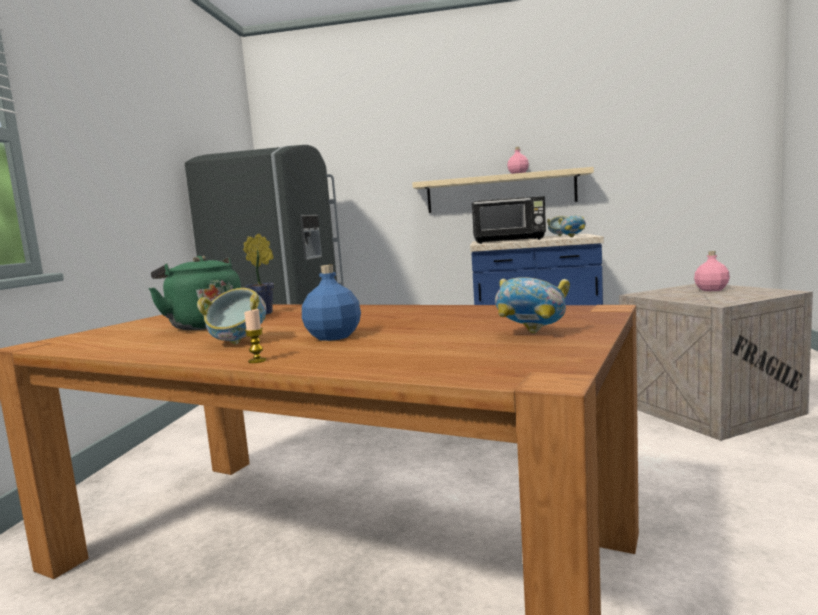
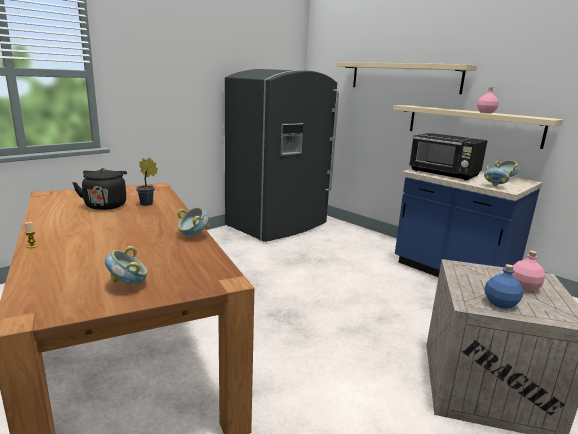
camera: 35 degrees right, 10 degrees up
(204, 326) = (106, 205): green kettle -> black kettle
(238, 342) = (69, 227): bowl -> bowl (193, 236)
(333, 337) = (94, 241): blue bottle -> blue bottle (500, 304)
(407, 152) = (404, 77): none -> beige shelf

